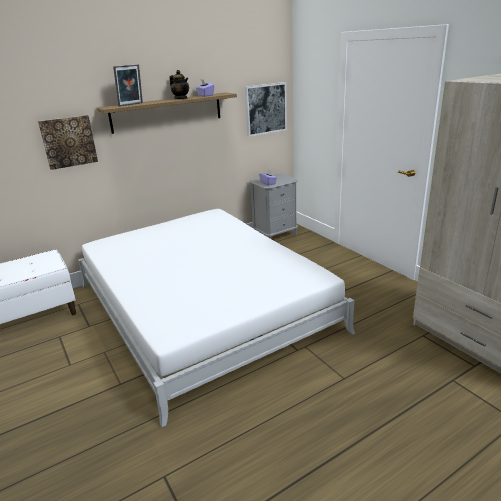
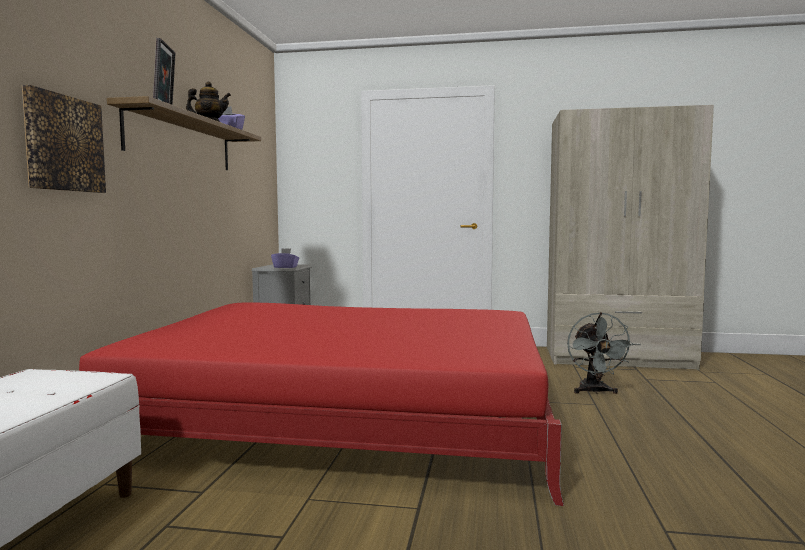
camera: 50 degrees left, 20 degrees down
(203, 307) = (344, 414): white bed -> red bed
(265, 109) = (260, 173): picture -> none
(373, 368) = (594, 392): none -> grey fan

